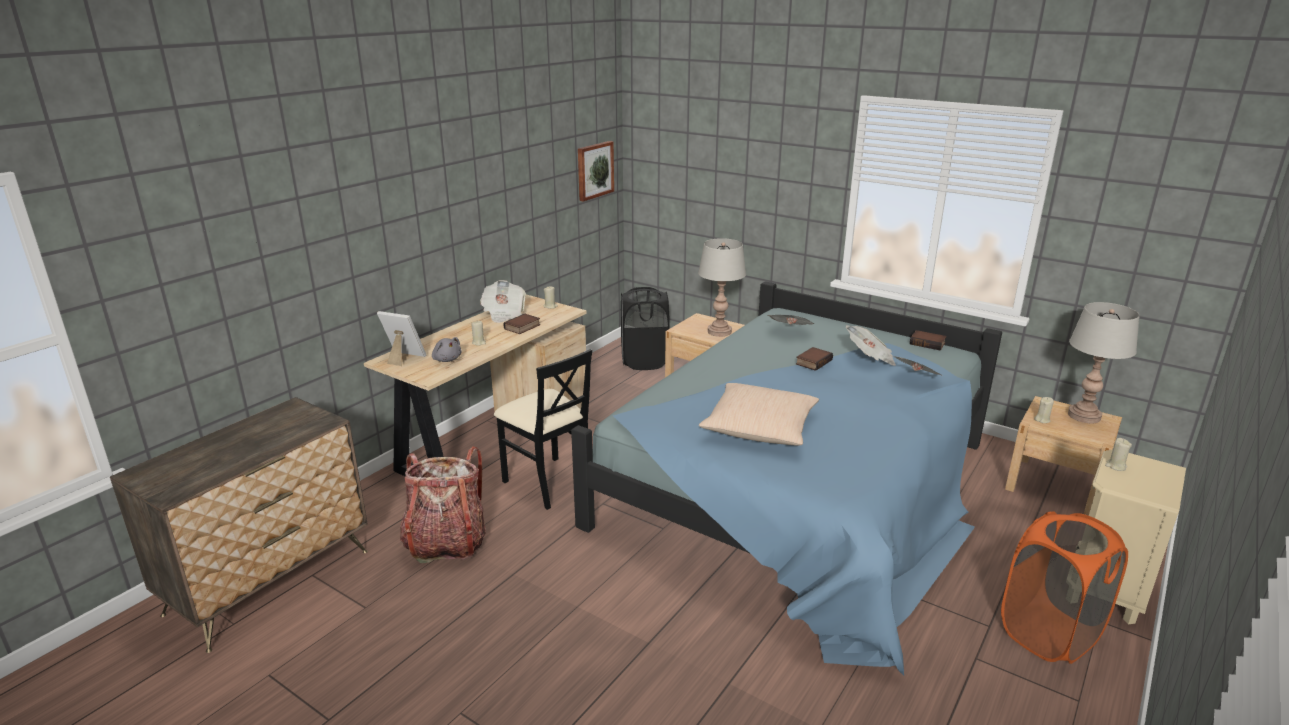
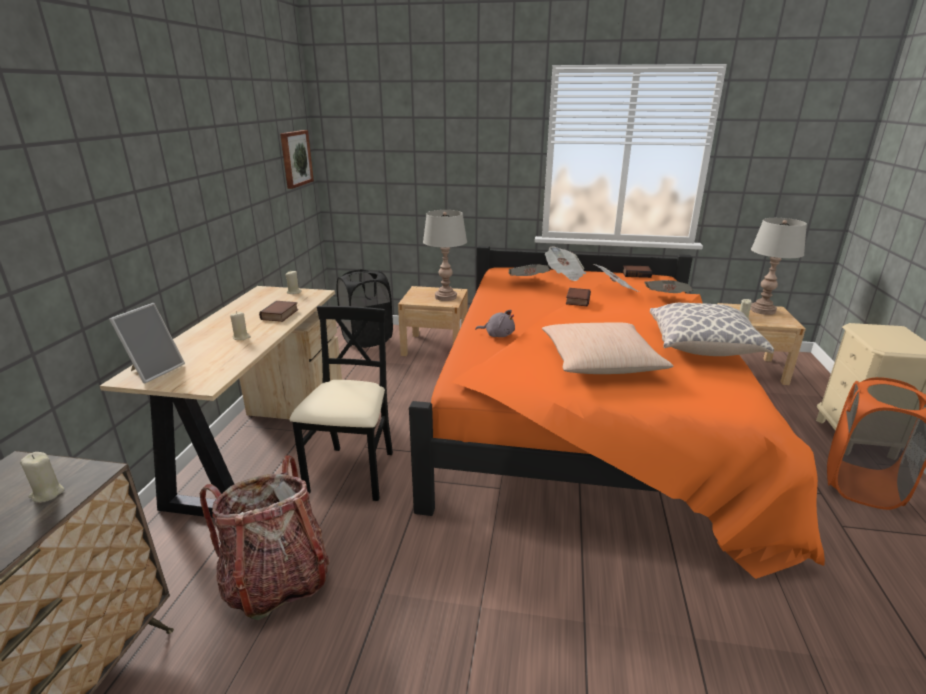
camera: 25 degrees left, 0 degrees up
(403, 358) = (154, 370): picture frame -> picture frame turned 120 degrees clockwise
(447, 359) = (214, 361): grey plush toy -> grey plush toy (498, 335)
(503, 313) = (247, 306): newspaper -> newspaper (564, 274)
(548, 482) = (352, 473): black chair -> black chair turned 105 degrees counterclockwise
(801, 492) = (587, 420): blue bed -> orange bed
(881, 437) = (702, 348): none -> pillow
(1115, 466) = (868, 334): beige candle -> beige candle (47, 494)

